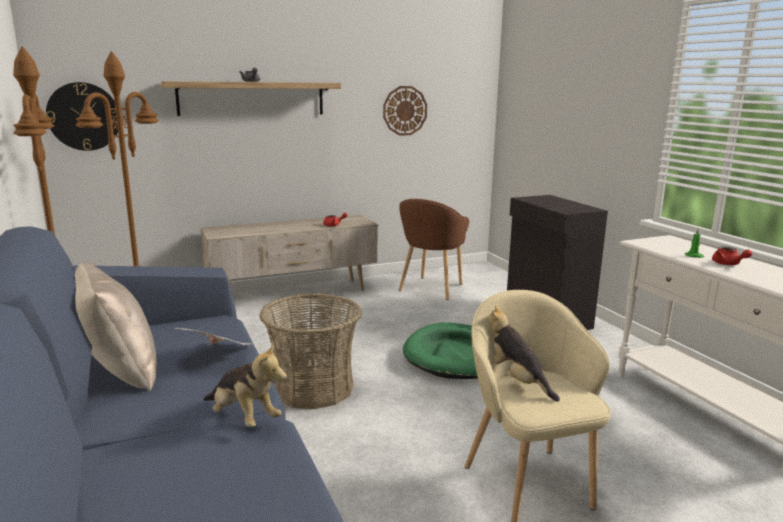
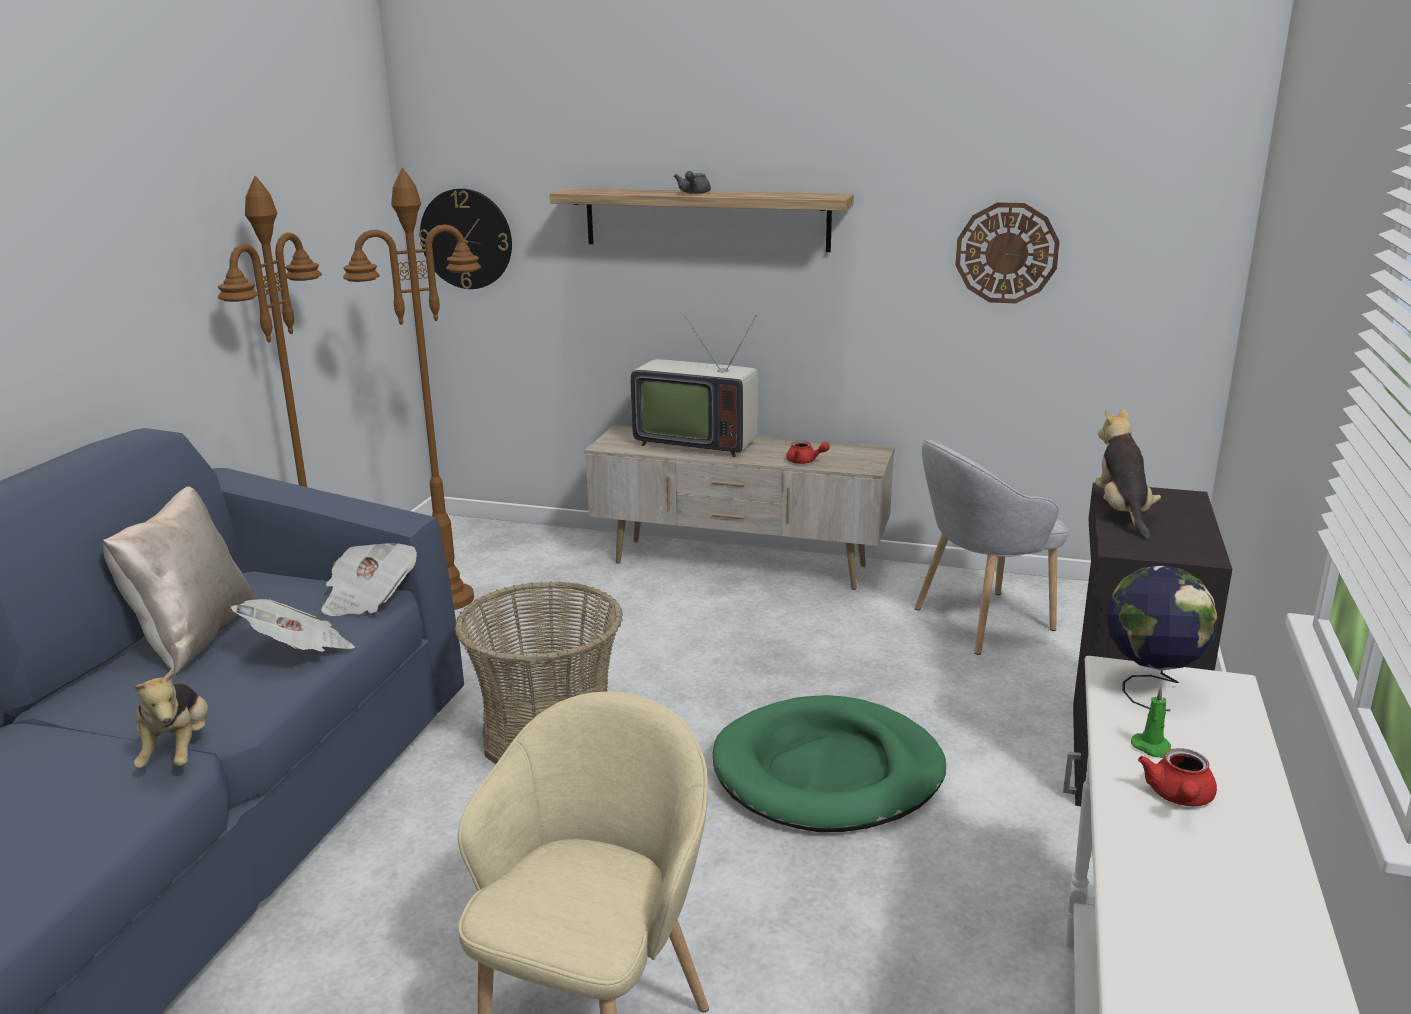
camera: 40 degrees right, 5 degrees up
(209, 323) = (369, 598): none -> newspaper
(263, 227) = (696, 442): none -> television
(431, 288) = (980, 621): brown armchair -> grey armchair
(516, 381) = (571, 855): plush toy -> plush toy (1122, 512)
(656, 243) = (1150, 687): none -> globe

